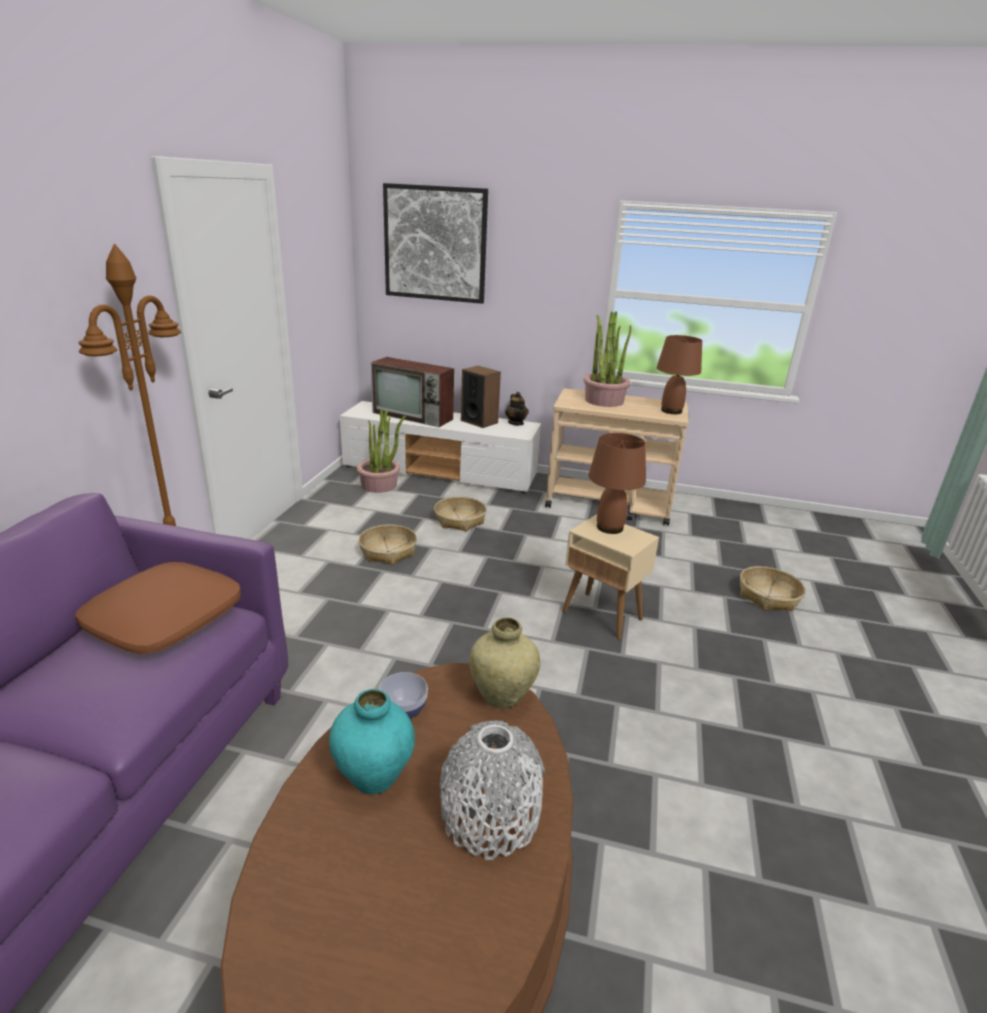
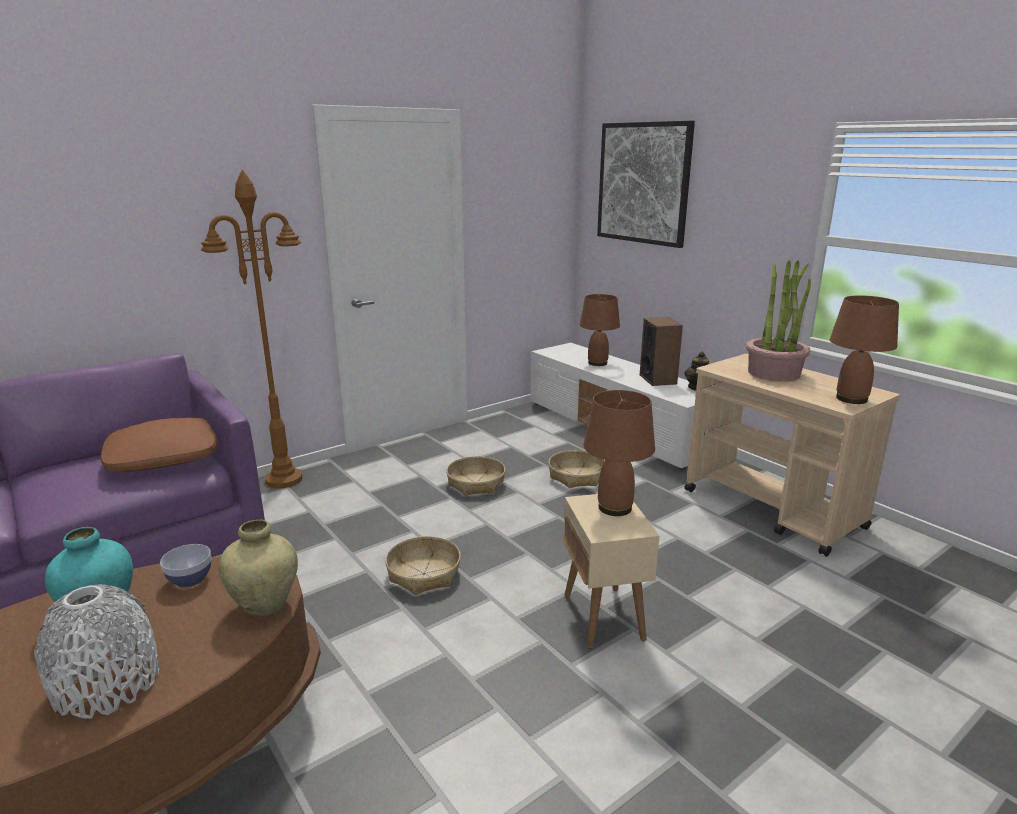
camera: 40 degrees right, 5 degrees down
(379, 485) = (543, 426): potted plant -> none
(414, 416) = (598, 363): television -> brown table lamp
(768, 596) = (870, 692): basket -> basket (424, 573)

